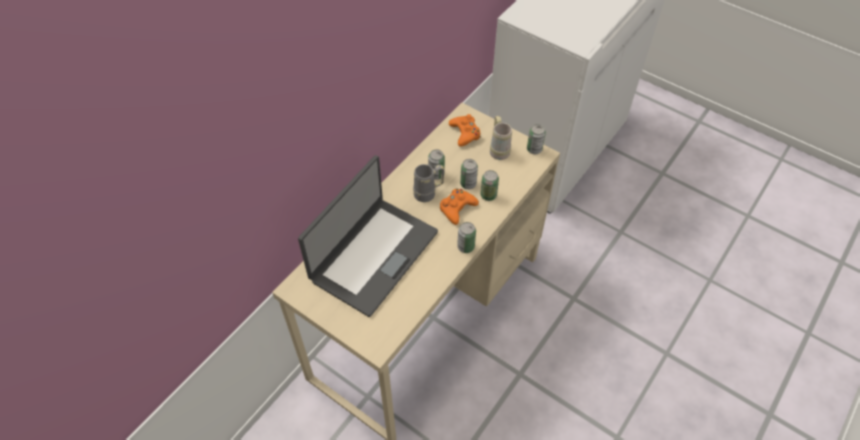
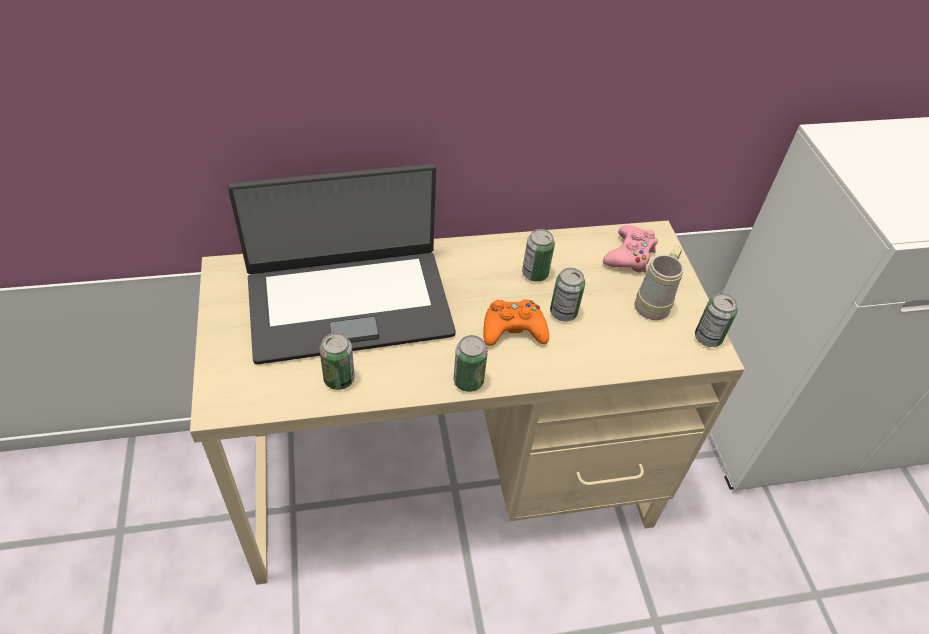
camera: 40 degrees right, 5 degrees down
(429, 193) = (500, 287): grey mug -> none
(465, 133) = (630, 255): orange game controller -> pink game controller
(488, 195) = (574, 345): can -> can (339, 379)

